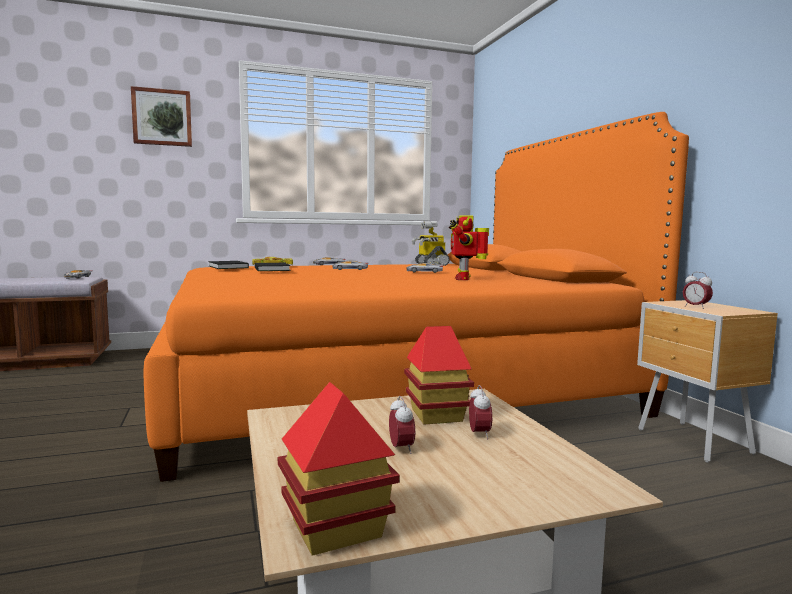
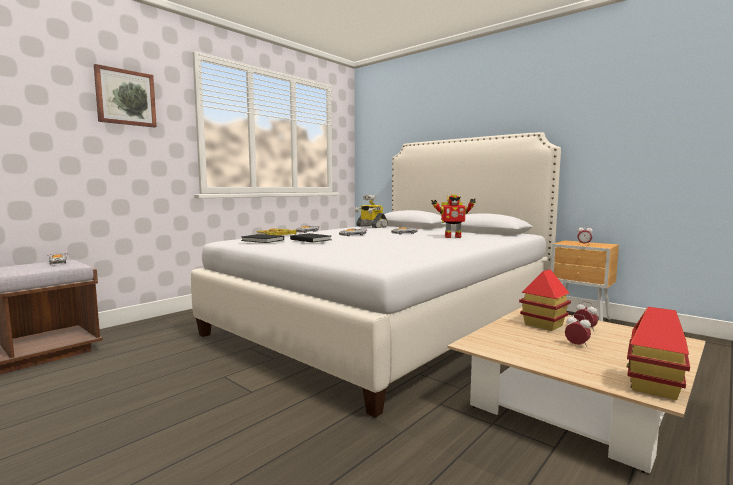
camera: 30 degrees left, 0 degrees up
(392, 388) = (390, 320): orange bed -> white bed
(464, 279) = (452, 237): toy robot -> toy robot turned 60 degrees counterclockwise

